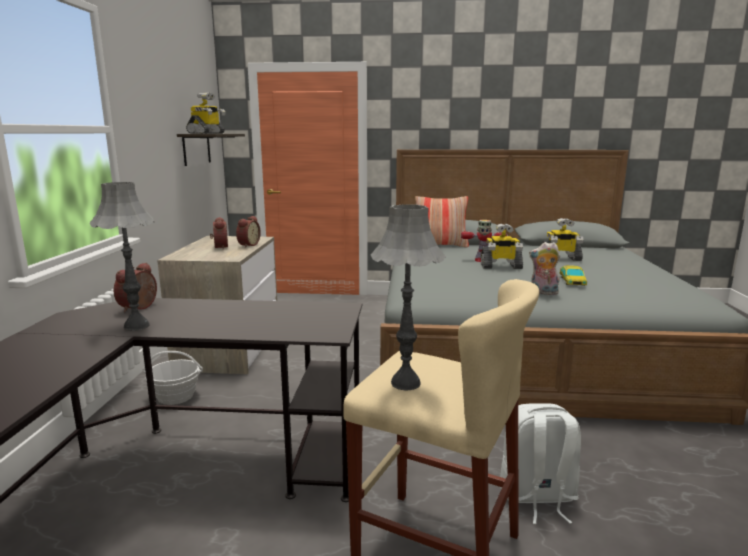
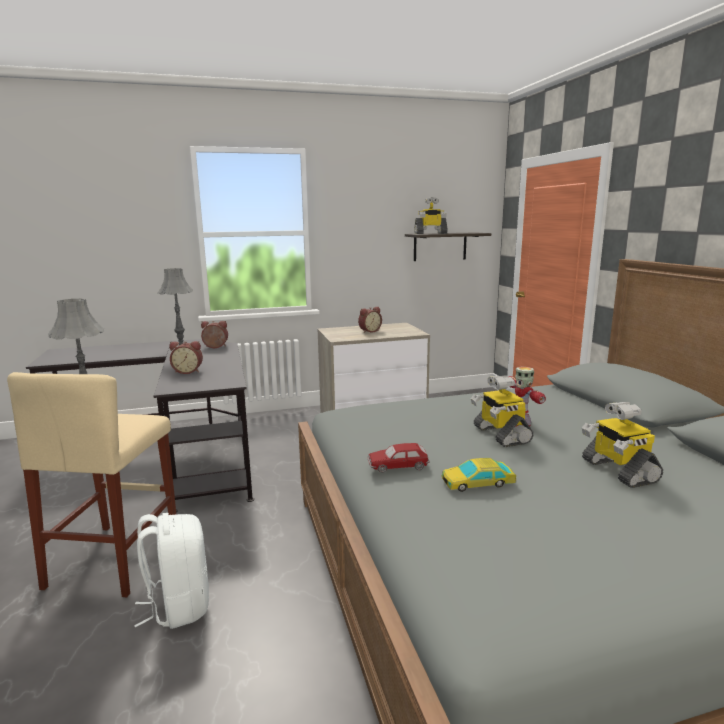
camera: 70 degrees right, 0 degrees up
(176, 396) = (286, 424): basket -> none
(247, 245) = (386, 335): alarm clock -> alarm clock (188, 371)
(440, 245) = (570, 396): pillow -> none
(543, 293) = (397, 466): plush toy -> toy car

